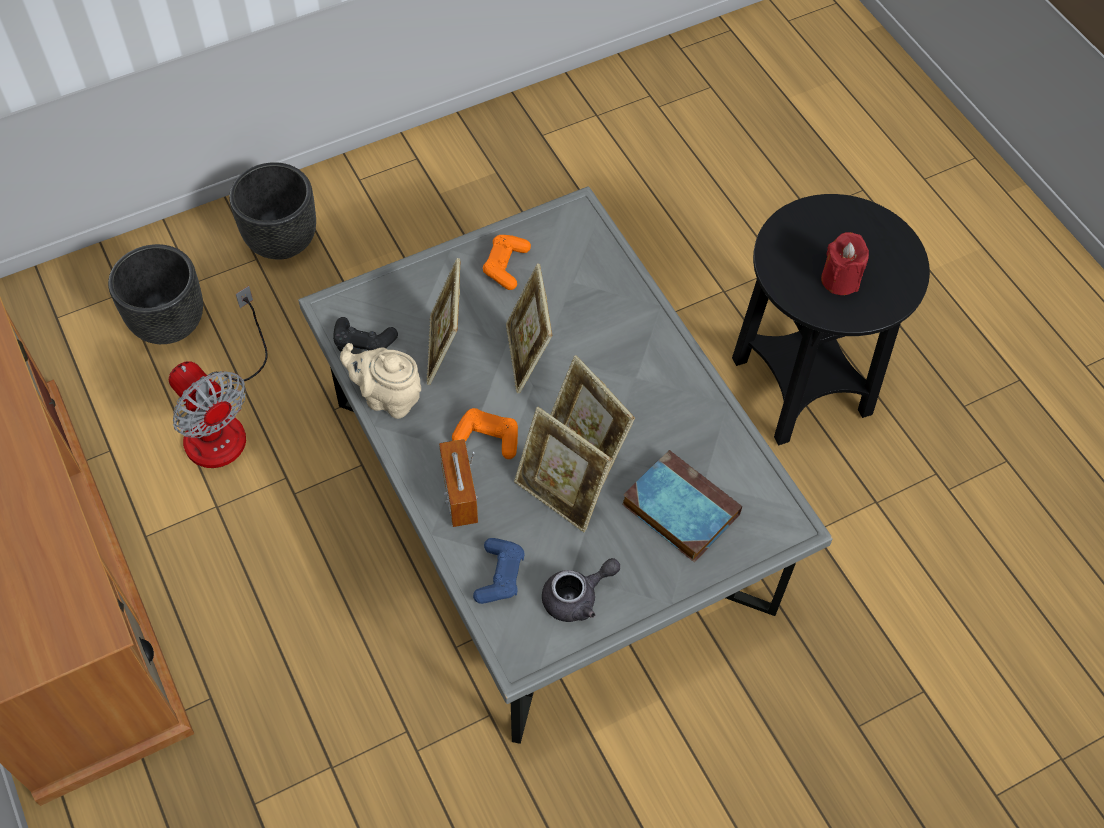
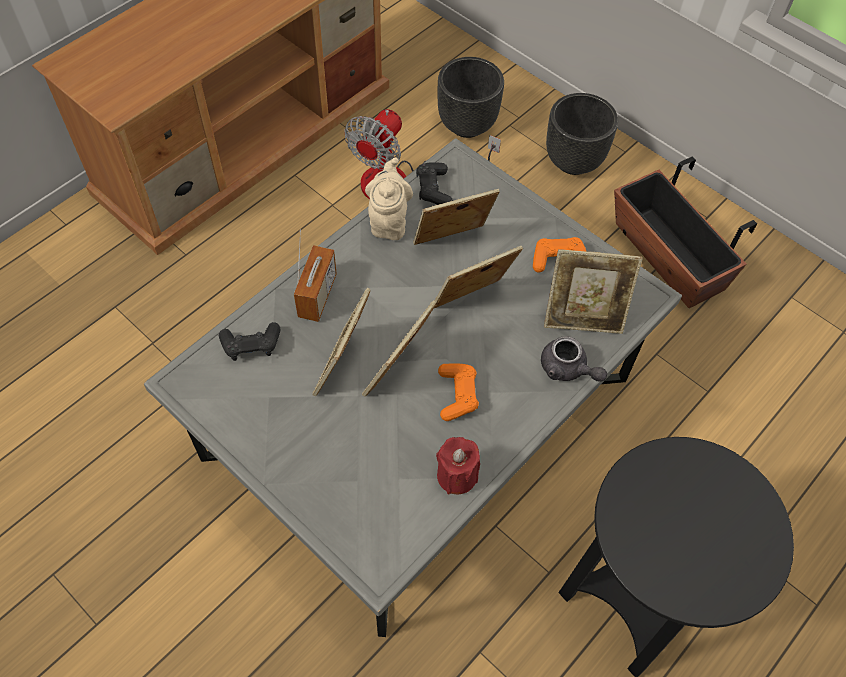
camera: 70 degrees right, 0 degrees up
(450, 212) = (667, 257): none -> planter
(459, 495) = (317, 296): radio -> radio turned 135 degrees clockwise
(488, 438) = (379, 299): orange game controller -> orange game controller (457, 395)
(499, 575) = (251, 345): blue game controller -> black game controller
(577, 597) = (249, 408): grey teapot -> grey teapot (567, 369)
(583, 271) = (583, 318): none -> picture frame
(678, 509) = (362, 464): book -> none
(840, 279) = (667, 530): red candle -> red candle (457, 475)

